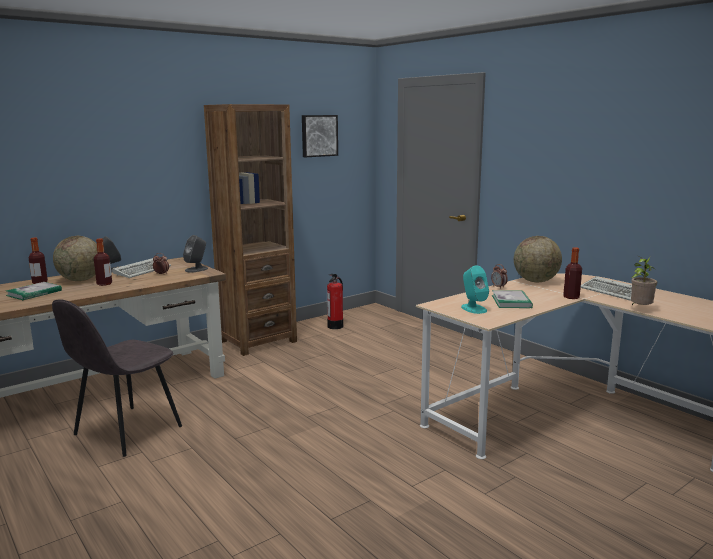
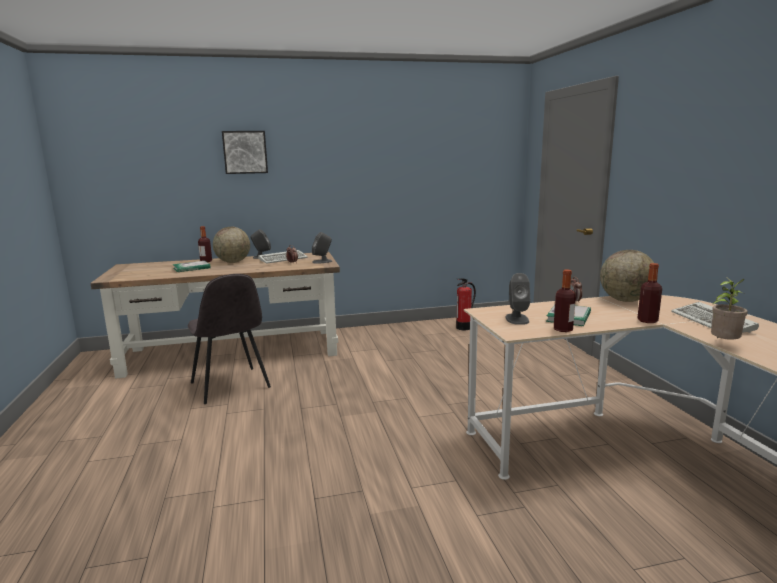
camera: 25 degrees right, 0 degrees up
(104, 284) = (244, 266): bottle -> bottle (563, 329)
(125, 432) = (231, 386): grey chair -> grey chair turned 90 degrees counterclockwise
(258, 341) = (387, 331): brown bookcase -> none
(319, 135) = (463, 150): picture -> picture (245, 152)
(473, 309) = (517, 319): turquoise speaker -> grey speaker

